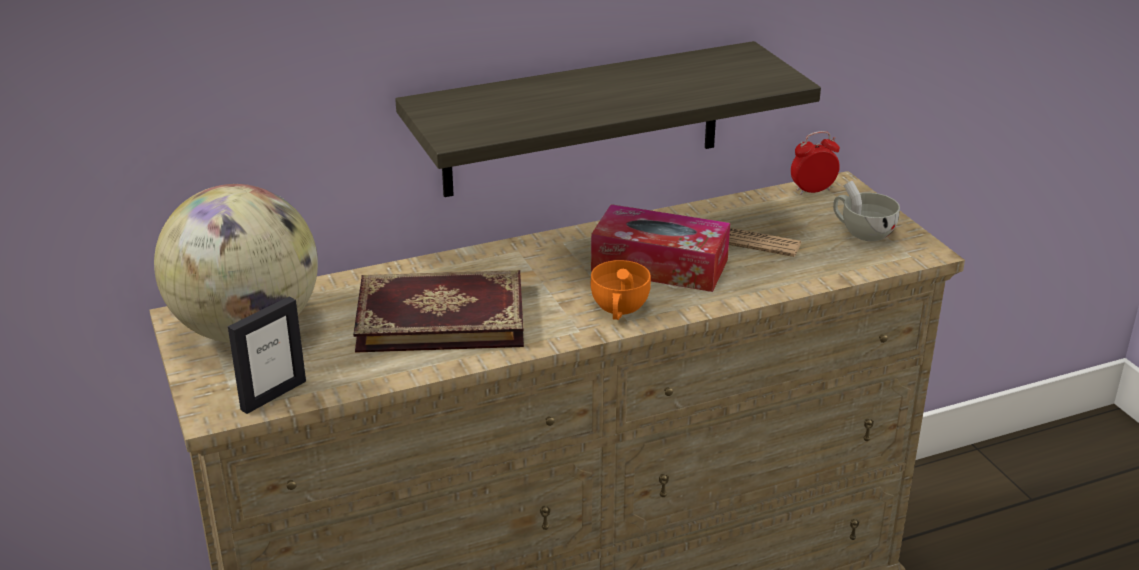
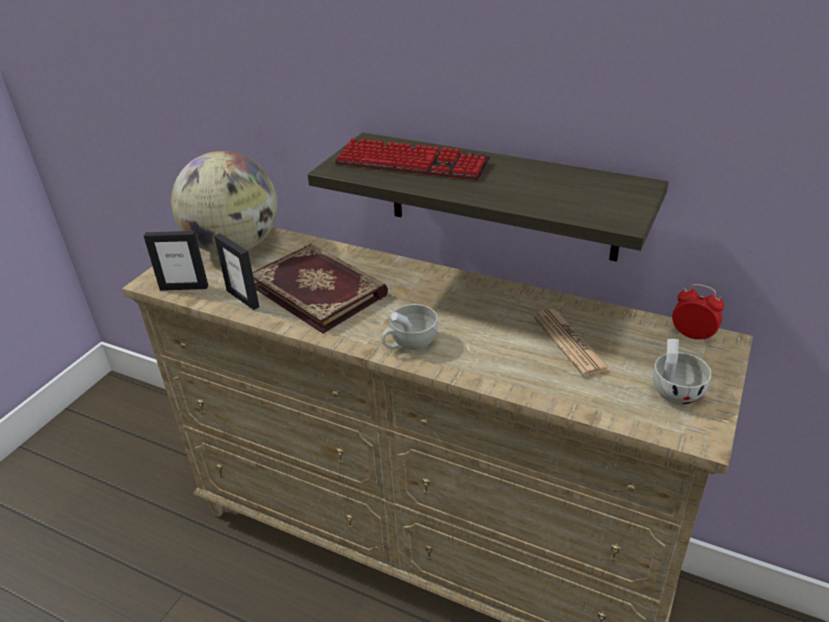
camera: 50 degrees right, 5 degrees up
(372, 366) = (243, 298): none -> picture frame
(521, 105) = (411, 163): none -> keyboard
(619, 310) = (409, 344): orange cup -> white cup
(659, 265) = (485, 329): tissue box -> none

